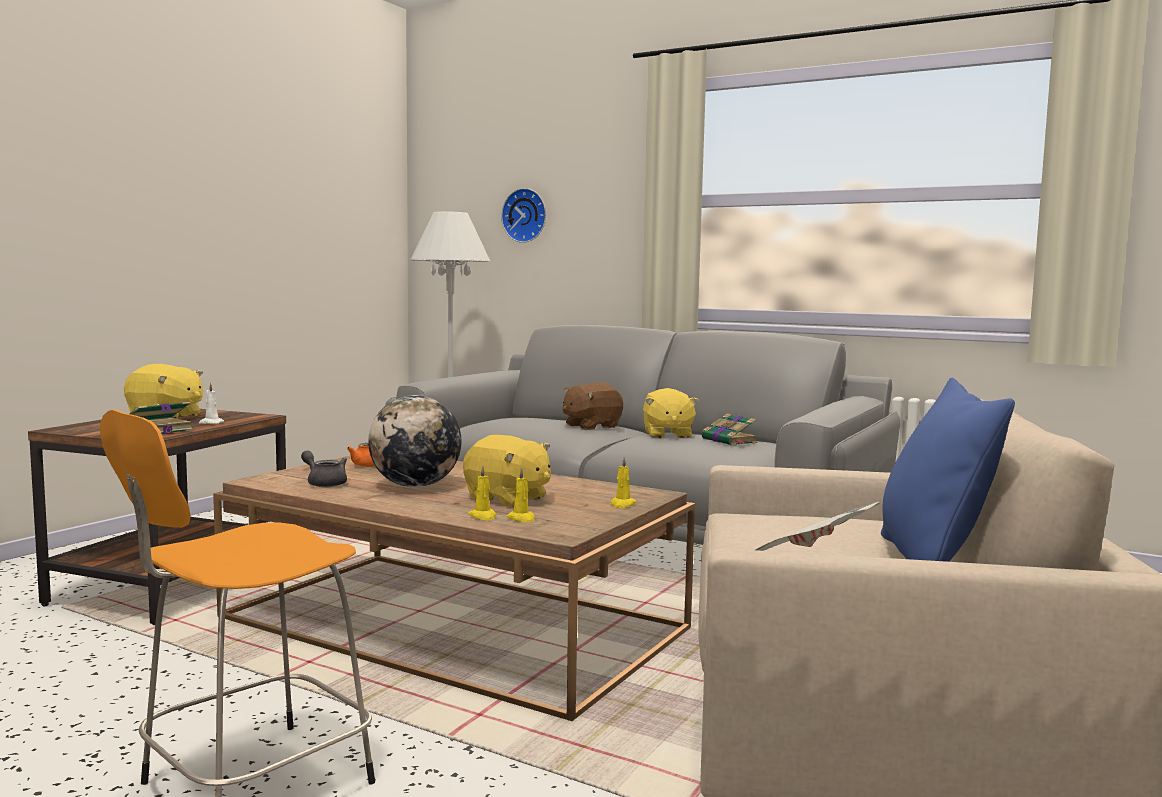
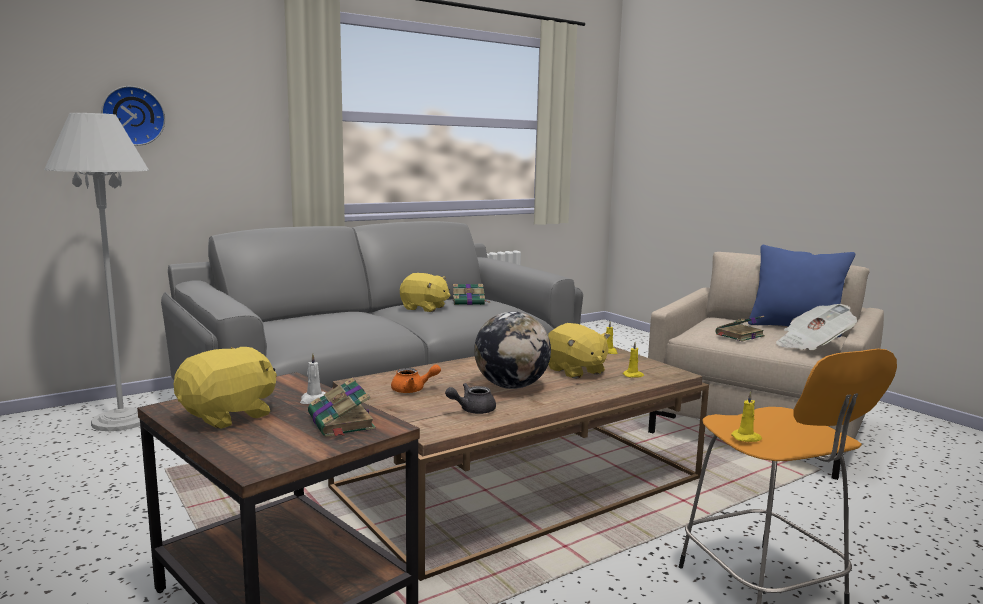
camera: 65 degrees left, 5 degrees up
(483, 516) = (622, 382): yellow candle -> yellow candle (747, 438)
(507, 499) = (575, 371): yellow plush toy -> yellow plush toy turned 90 degrees clockwise
(591, 426) = (360, 315): brown plush toy -> none
(772, 531) = (739, 335): none -> book

